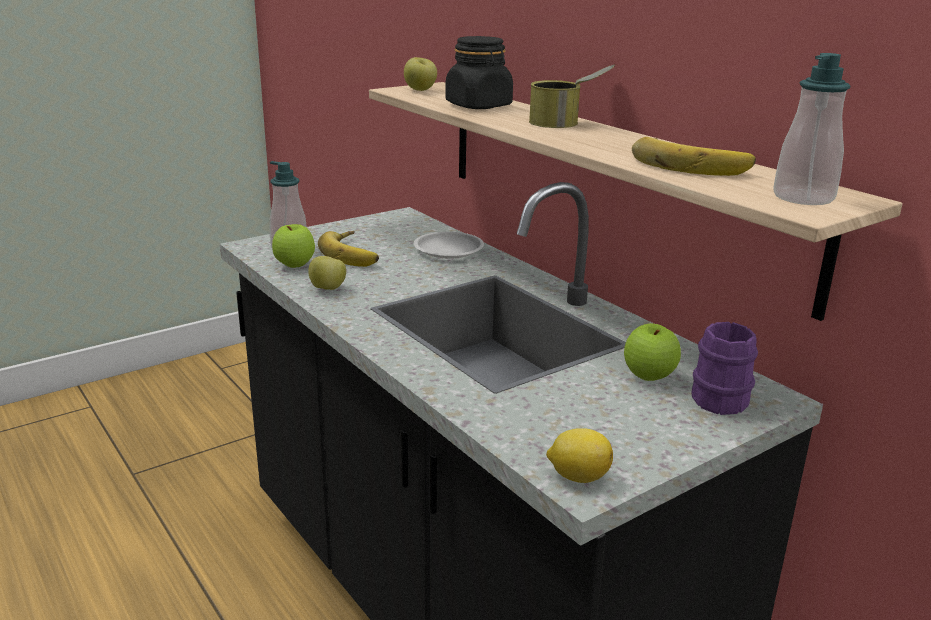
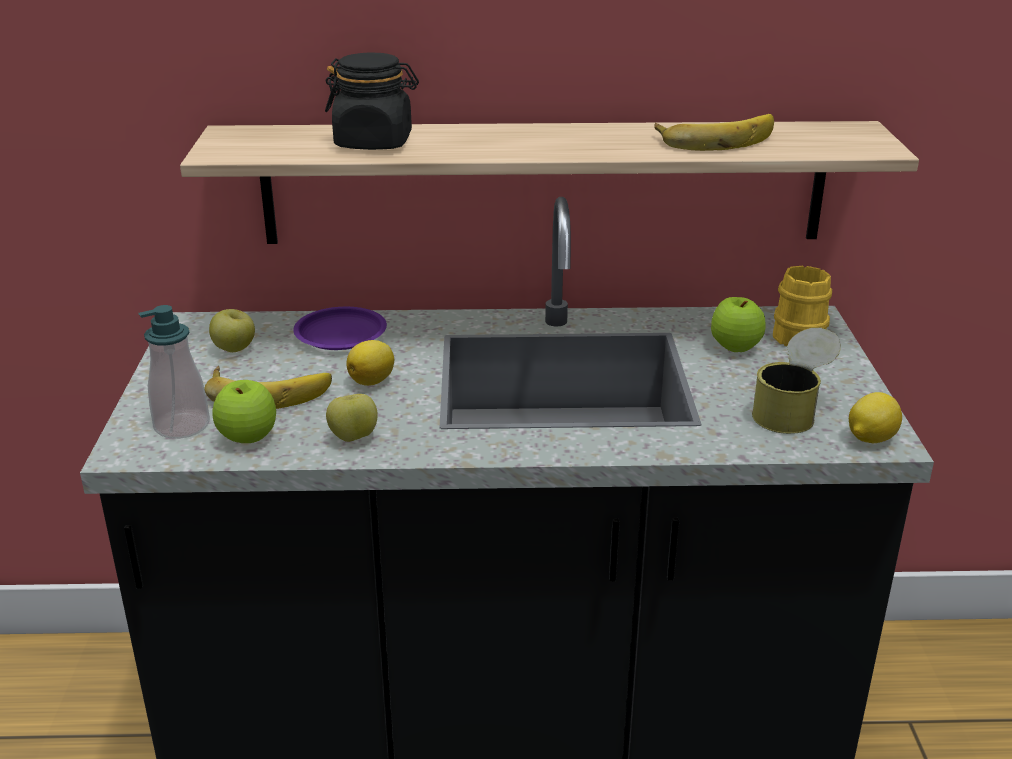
camera: 55 degrees left, 5 degrees up
(403, 274) = (373, 381): none -> lemon
(420, 90) = (243, 145): apple -> apple (235, 349)
(448, 249) = (340, 335): white plate -> purple plate
(568, 123) = (513, 133): can -> can (793, 410)
(723, 396) = (794, 334): purple mug -> yellow mug
(803, 198) = (847, 139): soap dispenser -> none

